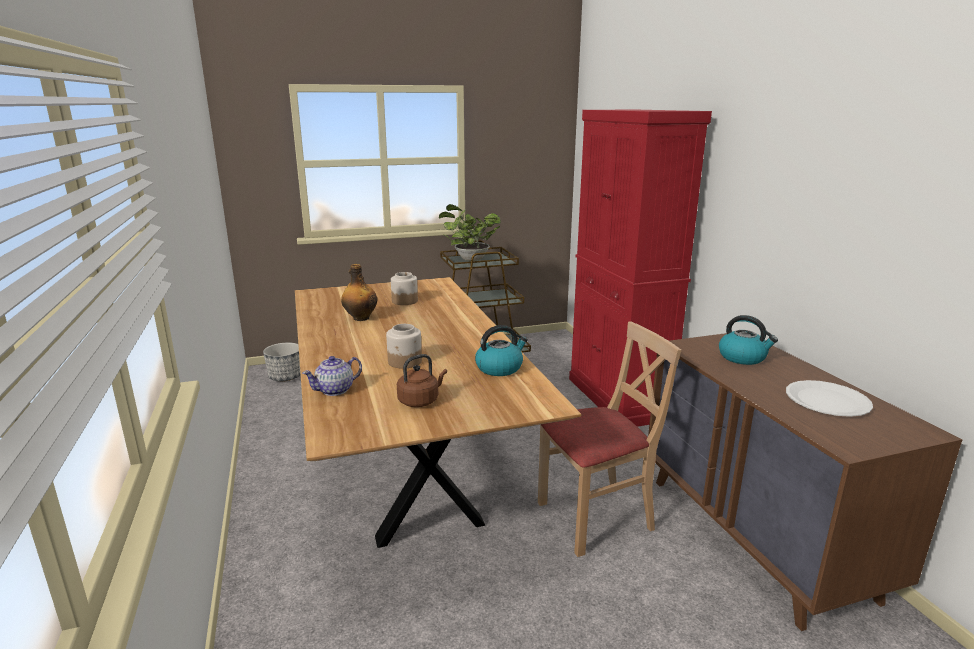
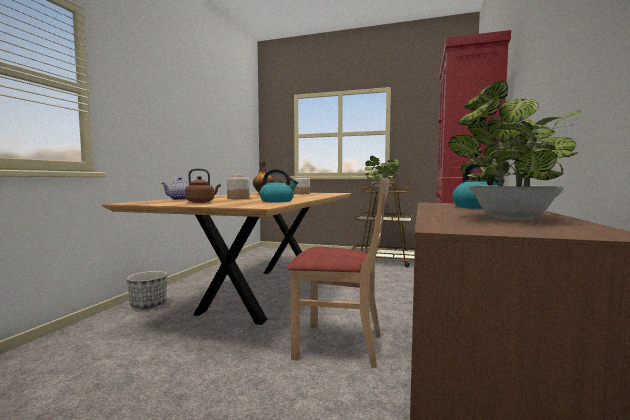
camera: 35 degrees right, 15 degrees down
(286, 377) = (269, 251): planter -> planter (148, 305)
(827, 400) = (509, 218): white plate -> potted plant

